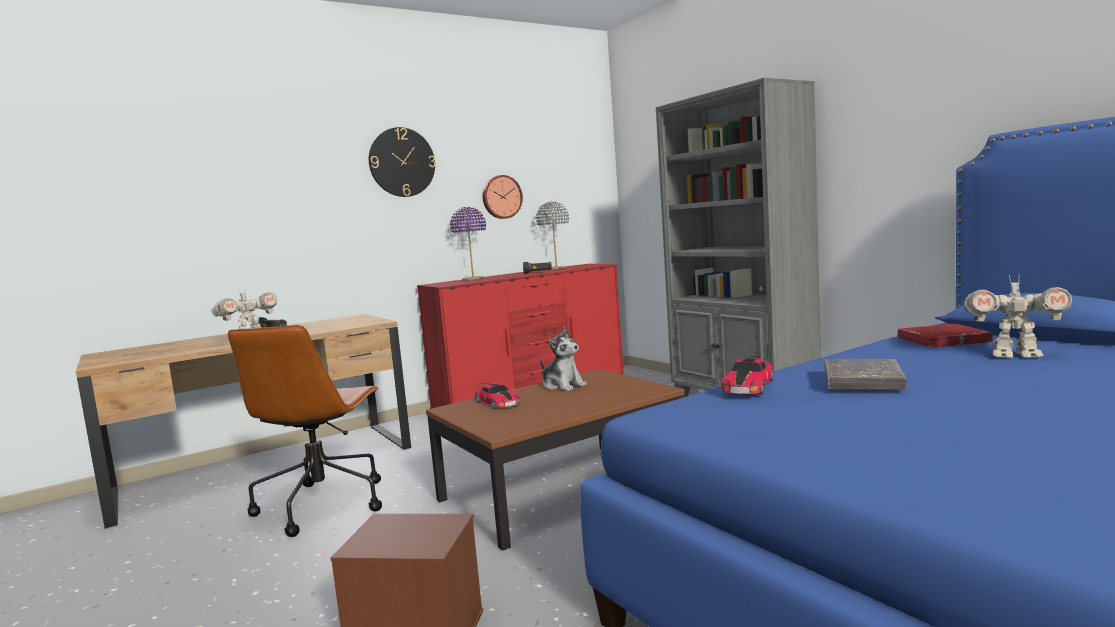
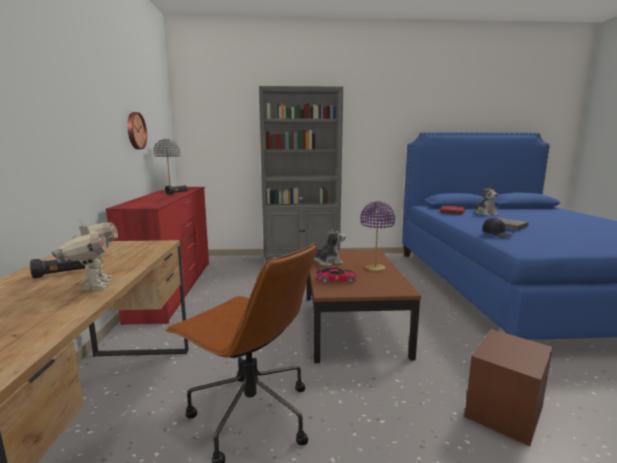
camera: 60 degrees left, 5 degrees up
(402, 162) = (85, 84): wall clock -> none
(473, 279) = (141, 200): purple table lamp -> purple table lamp (375, 268)
(748, 386) = (497, 234): toy car -> black cap
(1014, 355) = (485, 214): toy robot -> plush toy

